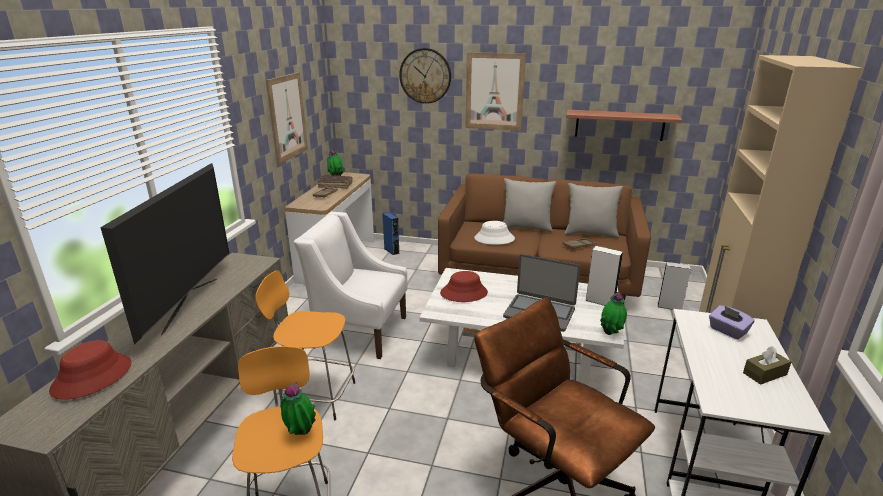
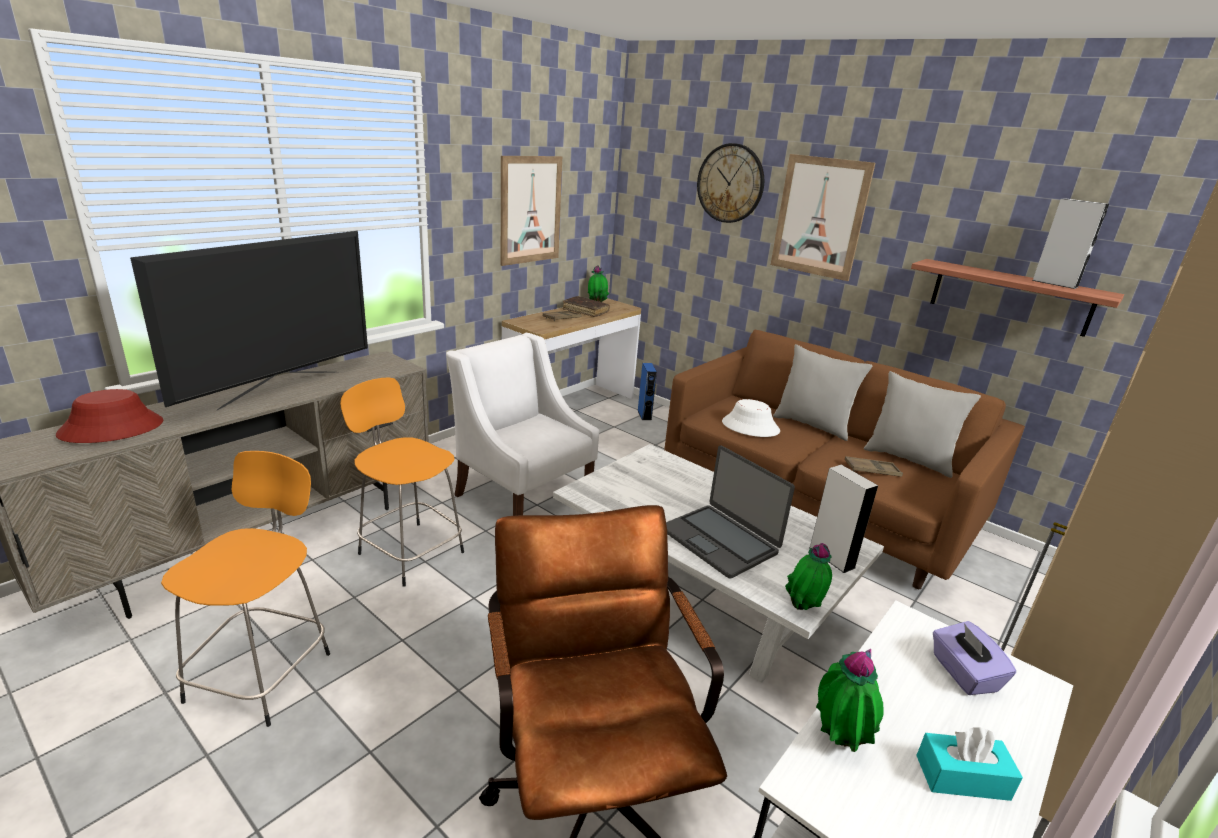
camera: 25 degrees right, 0 degrees up
(300, 433) = (259, 570): potted plant -> potted plant (837, 741)
(464, 293) = (640, 481): red hat -> none
(669, 307) = (1009, 616): grey speaker -> grey speaker (1055, 283)
(764, 374) = (962, 777): brown tissue box -> turquoise tissue box

